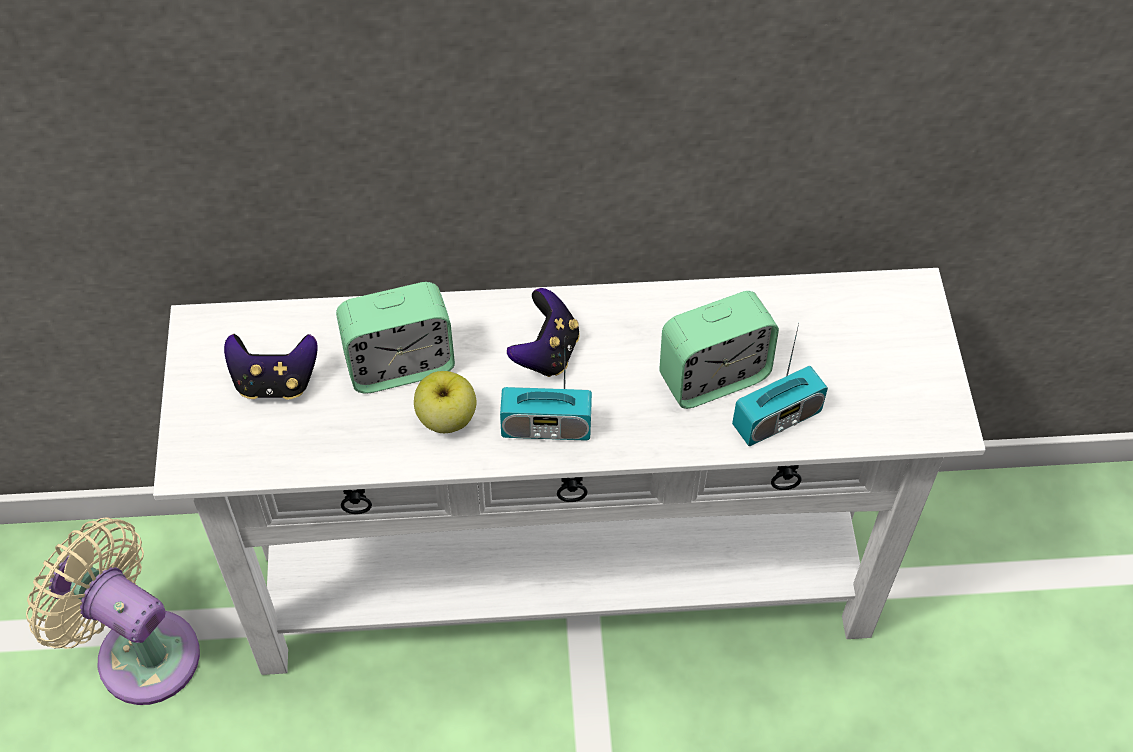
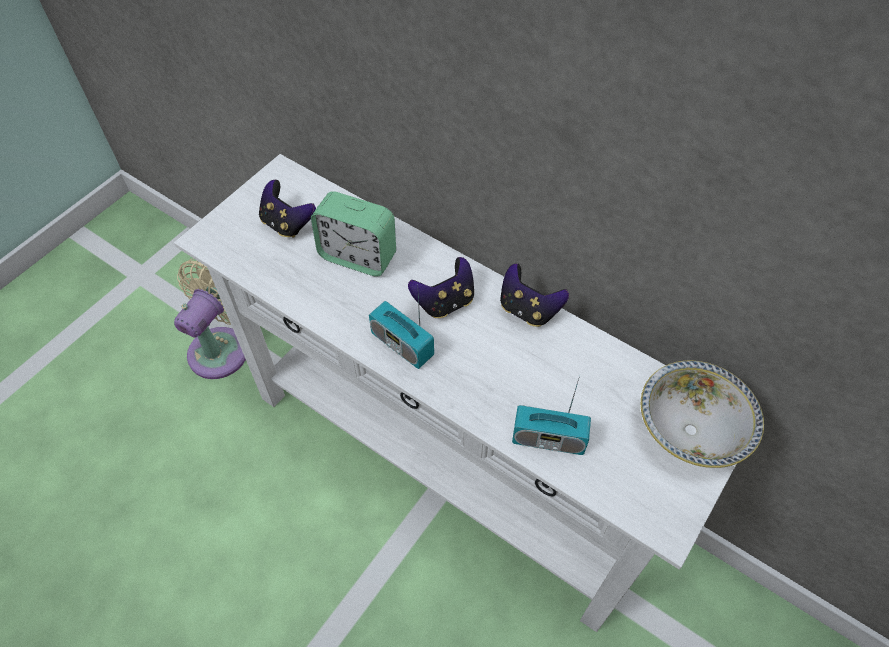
camera: 40 degrees right, 0 degrees up
(139, 651) = (222, 347): beige fan -> beige fan turned 45 degrees clockwise
(446, 418) = (353, 301): apple -> none
(638, 304) = (528, 309): none -> game controller
(713, 377) = (532, 384): alarm clock -> none
(890, 320) = (690, 429): none -> bowl

